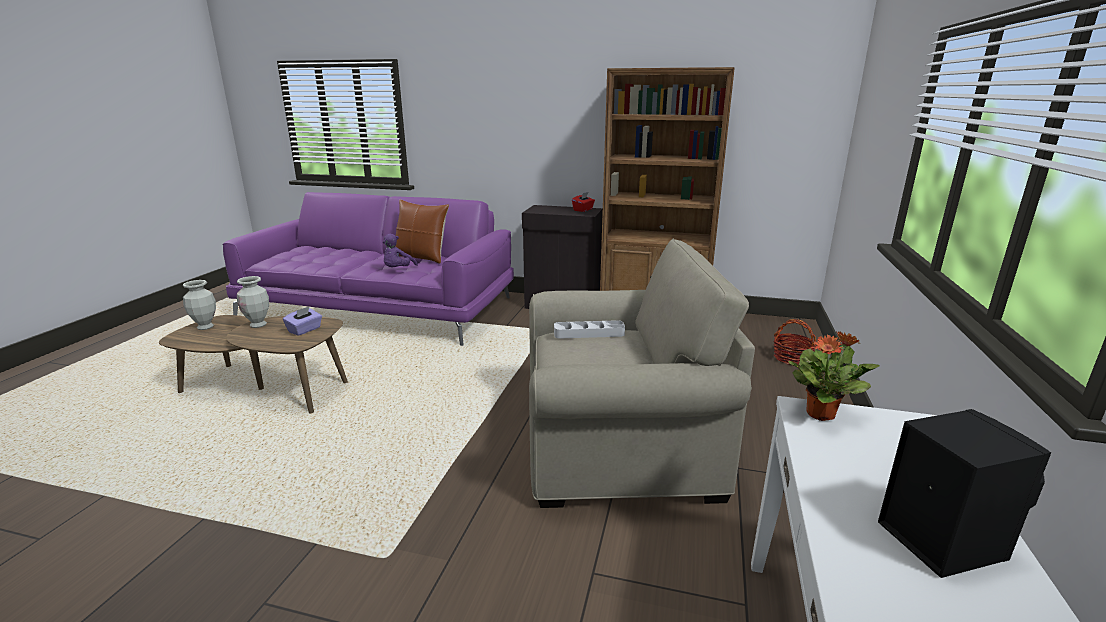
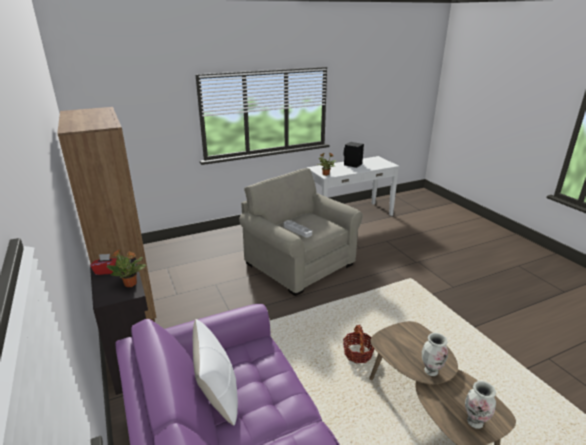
camera: 130 degrees left, 5 degrees up
(305, 330) = (400, 342): purple tissue box -> none
(398, 270) = (272, 376): purple plush toy -> none
(421, 257) = (218, 395): brown pillow -> white pillow
(547, 212) = (131, 284): none -> potted plant
(791, 358) = (166, 249): basket -> basket (358, 353)

